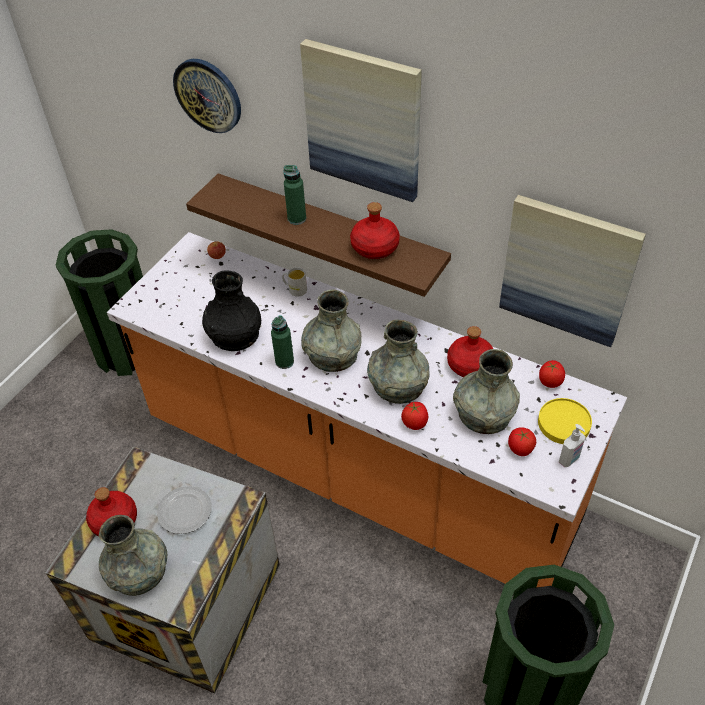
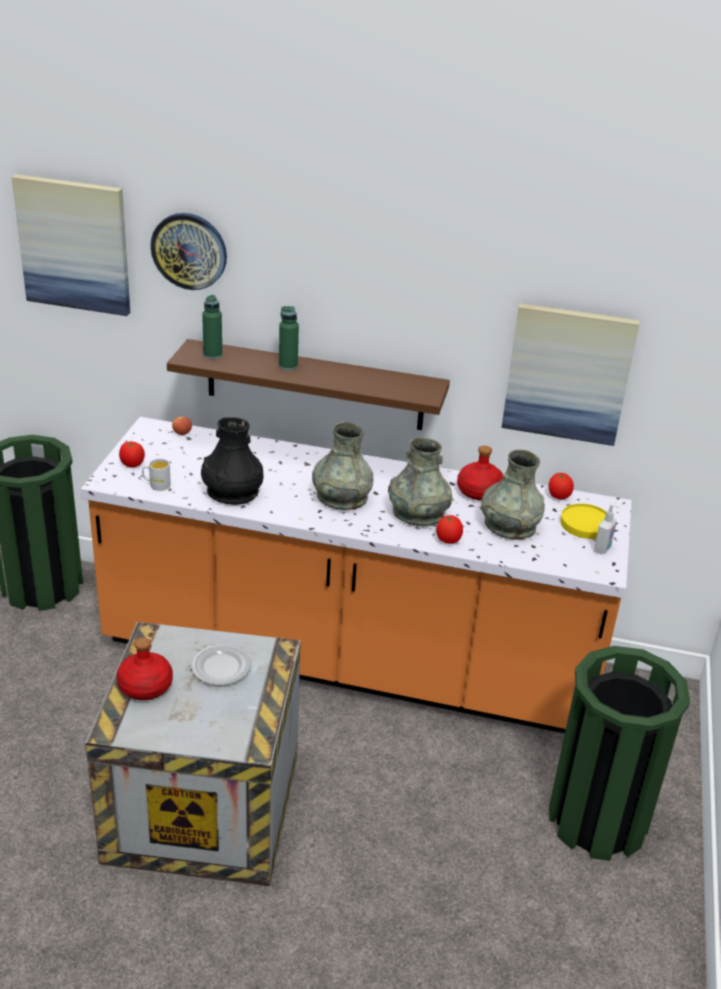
camera: 20 degrees left, 15 degrees down
(139, 571) = (193, 724): grey vase -> none
(284, 362) = (295, 508): green bottle -> green bottle (212, 355)
(295, 289) = (278, 451): white mug -> white mug (156, 485)
(363, 120) = (364, 252): picture -> picture (74, 244)
(375, 247) = (376, 380): red bottle -> none
(520, 449) = (555, 547): tomato -> tomato (132, 464)

